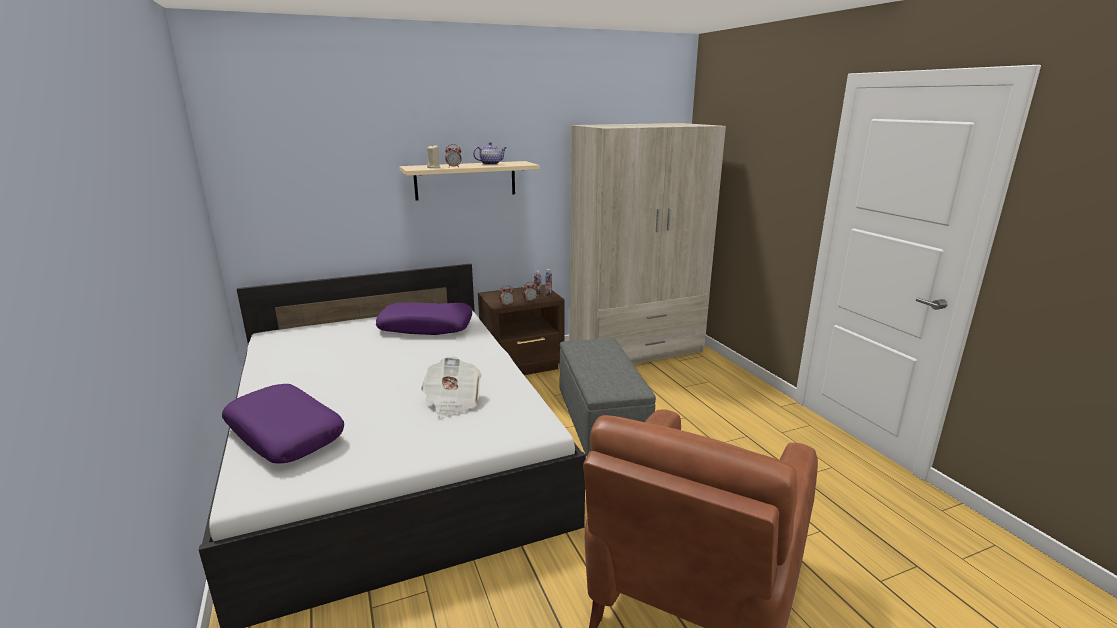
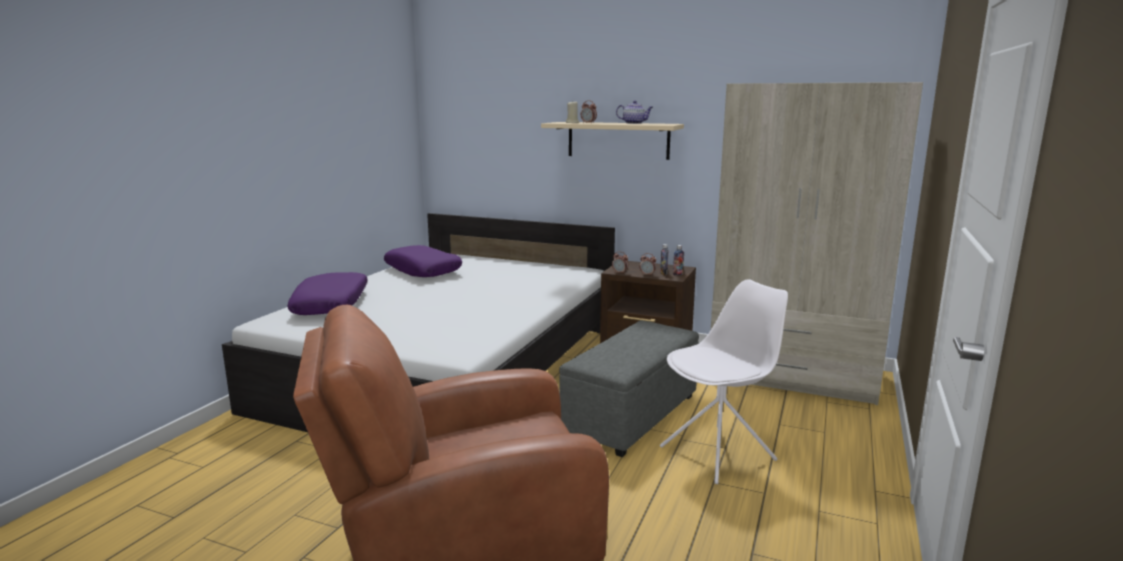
camera: 45 degrees right, 5 degrees down
(426, 327) = (535, 275): purple pillow -> purple pillow (423, 270)
(452, 401) = (443, 320): newspaper -> none
(688, 423) = (719, 453): none -> white chair

